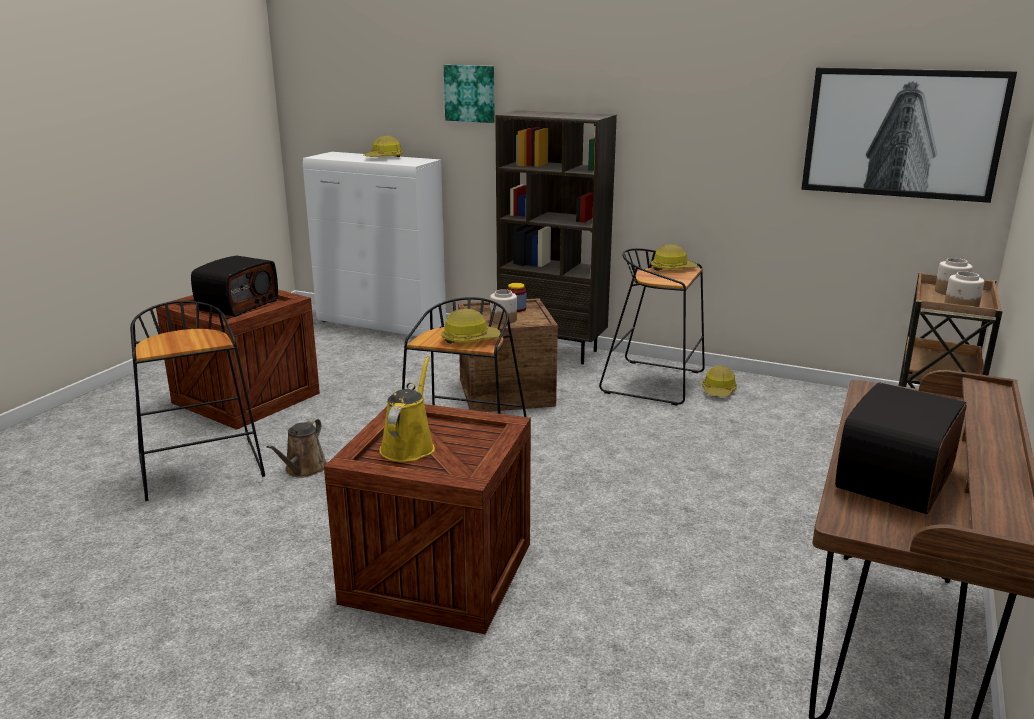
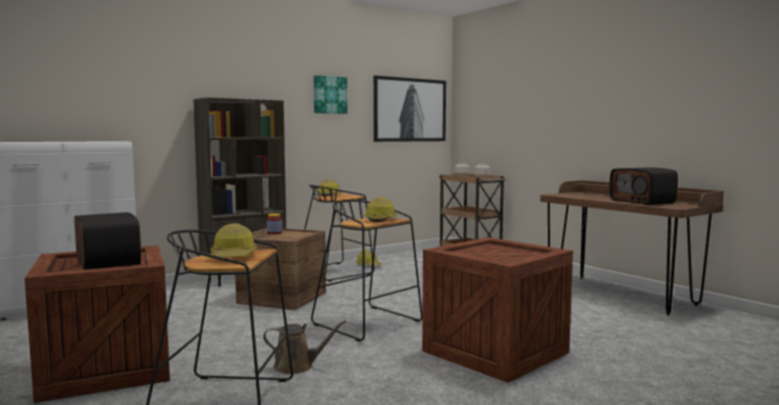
camera: 60 degrees left, 15 degrees down
(303, 470) = (297, 366): brown watering can -> brown watering can turned 45 degrees counterclockwise
(384, 158) = (72, 141): hard hat -> hard hat (234, 256)
(409, 446) = (494, 256): yellow watering can -> none
(470, 93) = (149, 86): picture -> picture (329, 95)
(503, 319) = (288, 236): jar -> none

